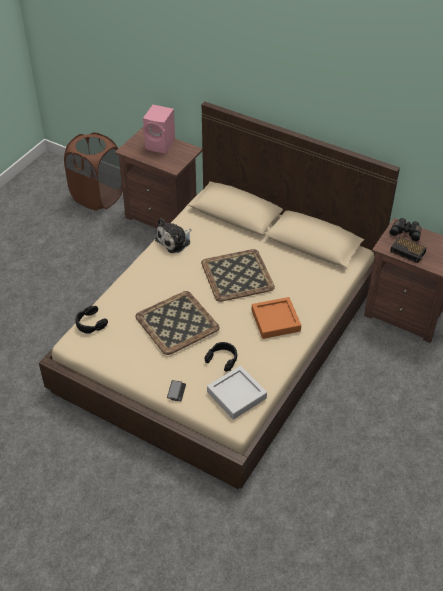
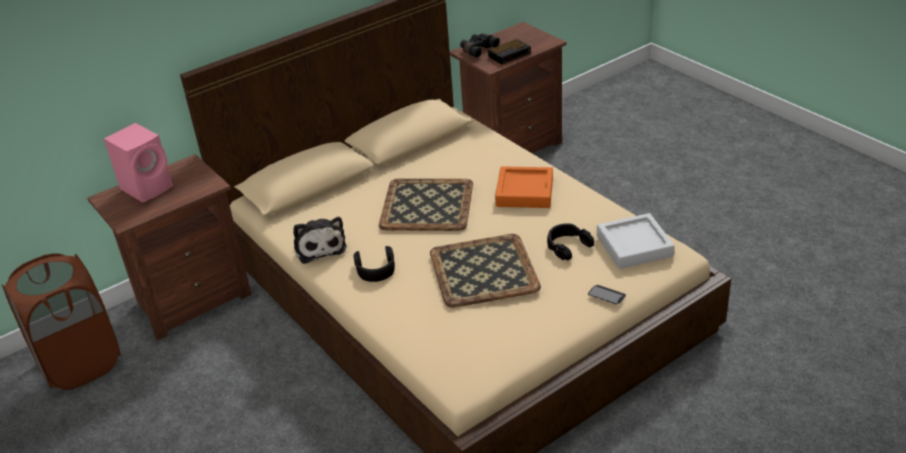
camera: 65 degrees left, 10 degrees down
(90, 323) = (434, 357): black headphones -> black headphones (375, 269)

